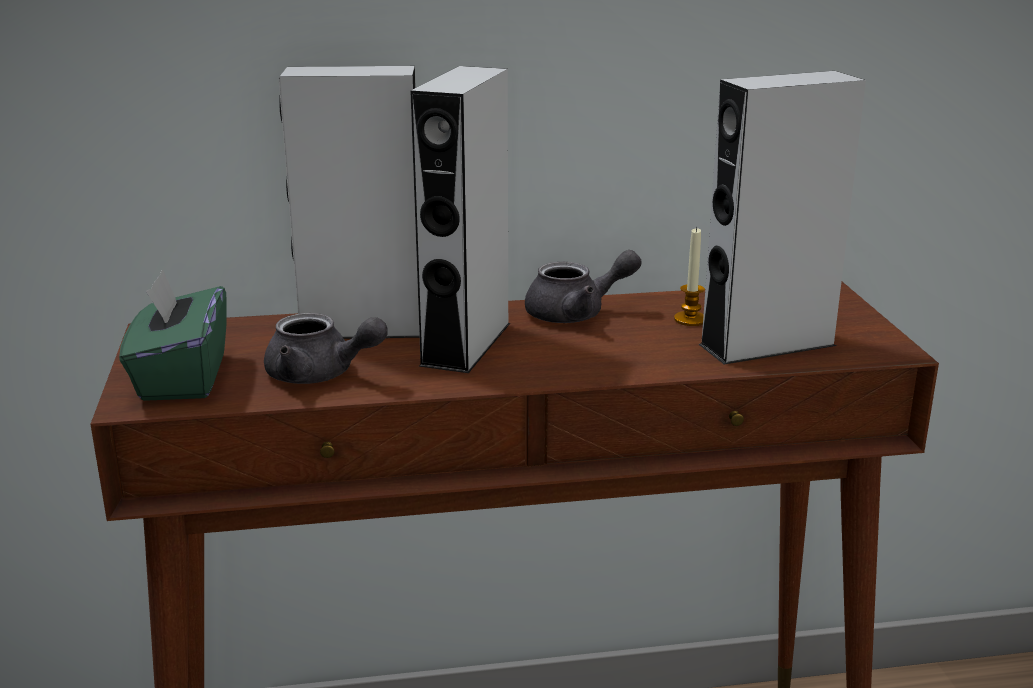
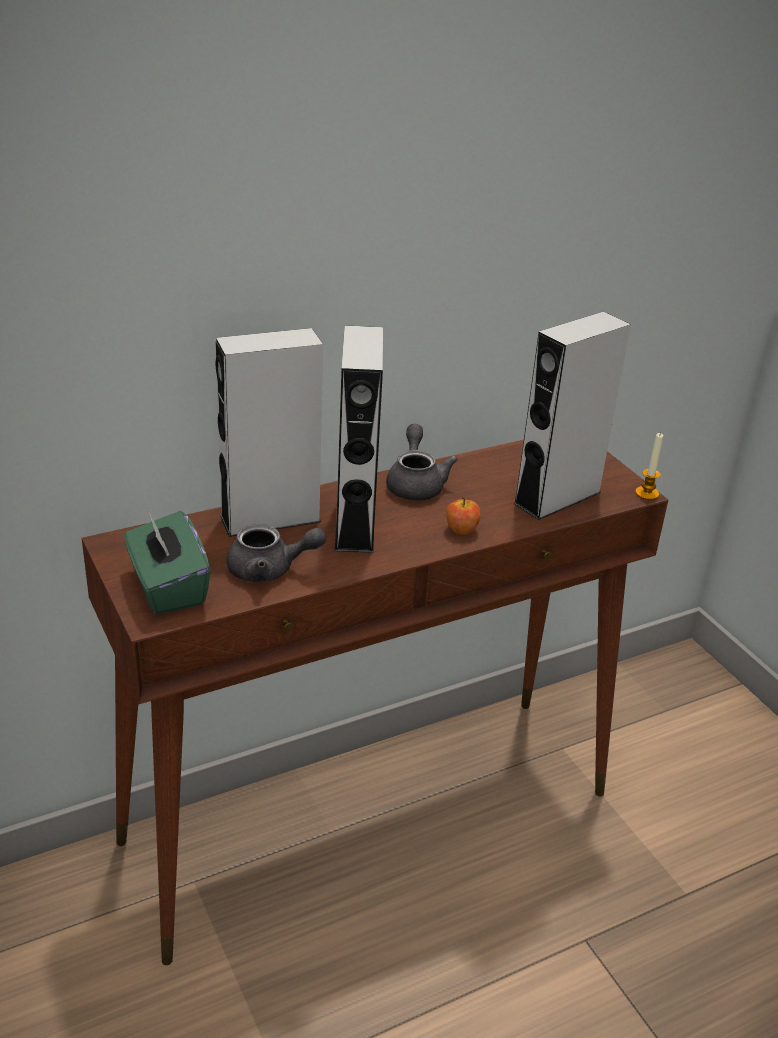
camera: 20 degrees left, 10 degrees up
(577, 313) = (415, 483): grey teapot -> grey teapot turned 60 degrees counterclockwise
(606, 363) = (461, 530): none -> apple
(690, 319) = (496, 480): candle -> candle (647, 494)

